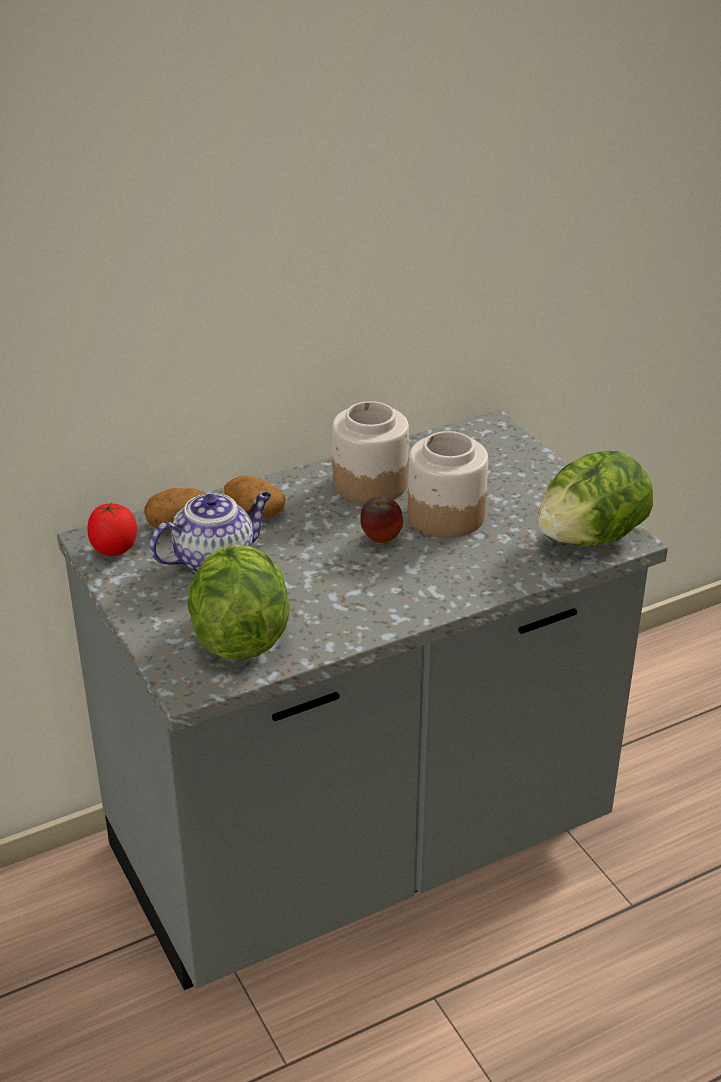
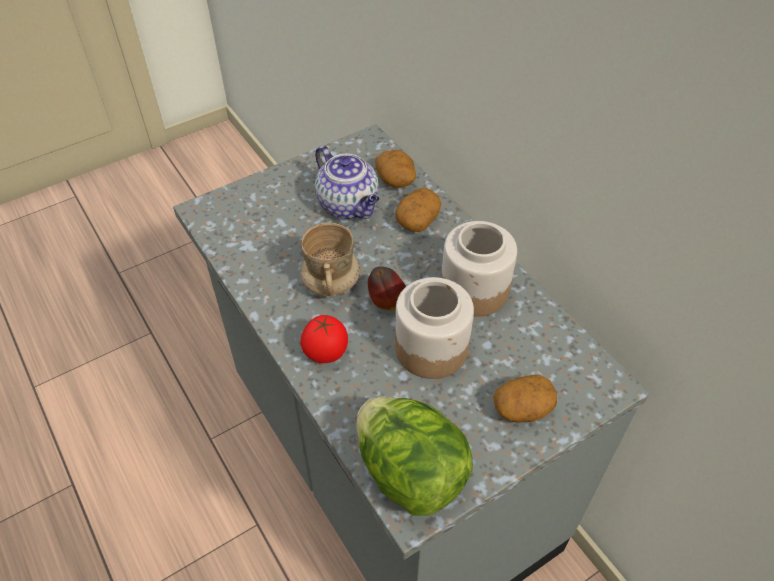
camera: 85 degrees right, 15 degrees up
(115, 551) = (356, 153): tomato -> tomato (325, 353)
(240, 636) = (255, 229): lettuce -> none
(346, 577) = (331, 284): none -> beige mug
(518, 472) = (522, 408): none -> potato

